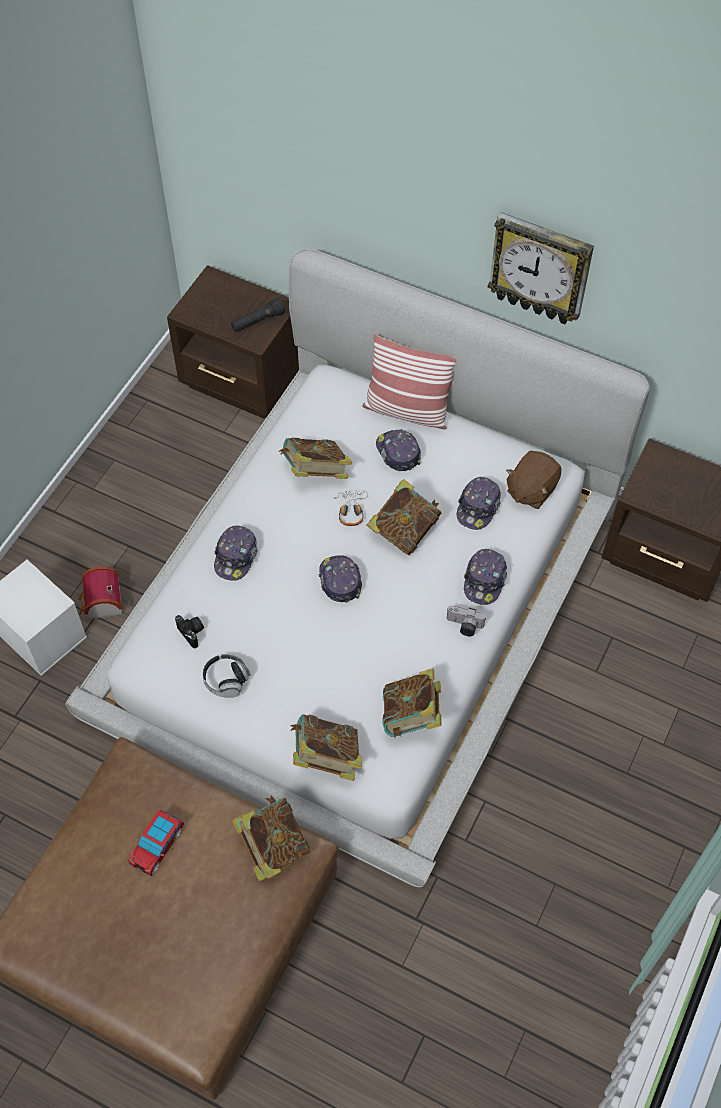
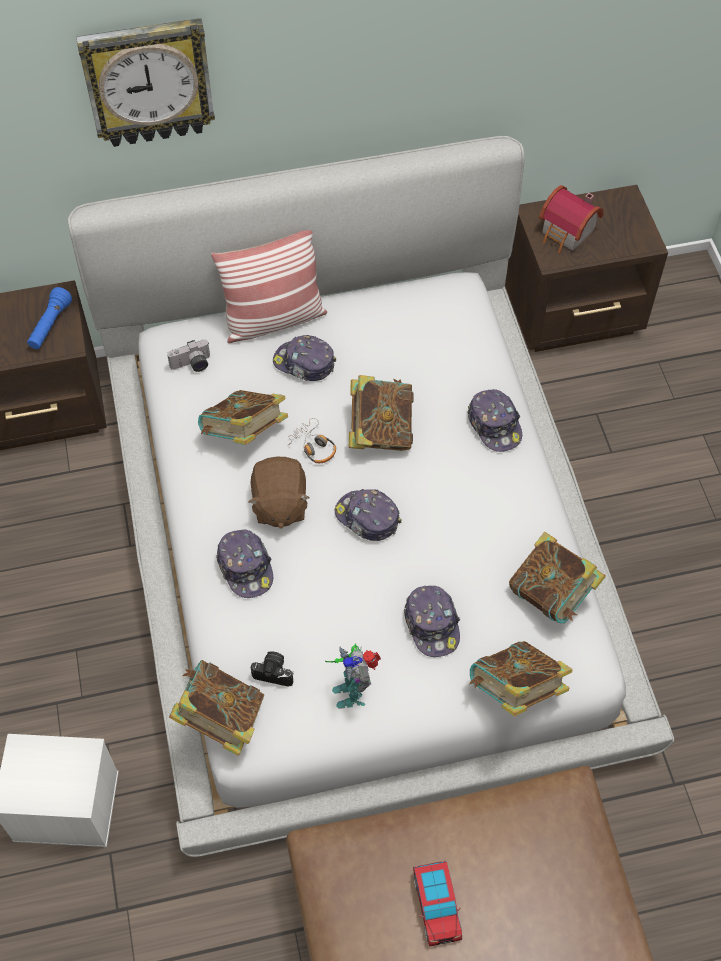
camera: 40 degrees left, 0 degrees up
(102, 604) = (103, 727): toy house -> toy house (567, 233)
(226, 680) = (352, 692): headphones -> toy robot
(257, 322) = (50, 326): black flashlight -> blue flashlight
(273, 846) = (540, 815): book -> book (220, 718)
(464, 626) = (517, 479): camera -> camera (192, 365)
(478, 507) = (425, 364): cap -> cap (432, 624)
(531, 490) = (454, 318): brown plush toy -> brown plush toy (279, 504)
(540, 268) = (361, 80): wall clock -> wall clock (148, 82)

